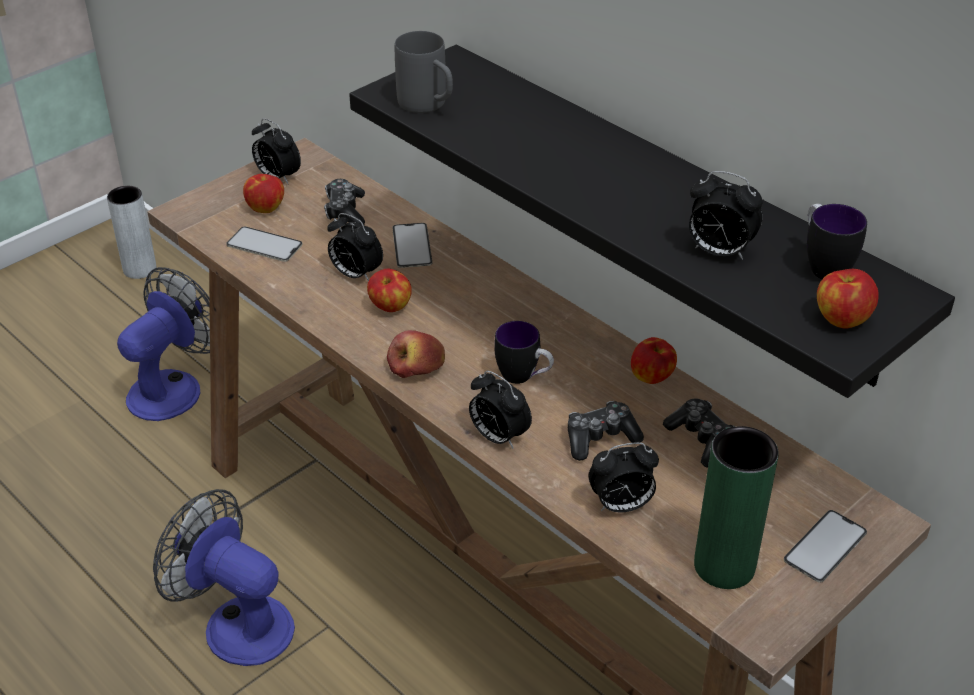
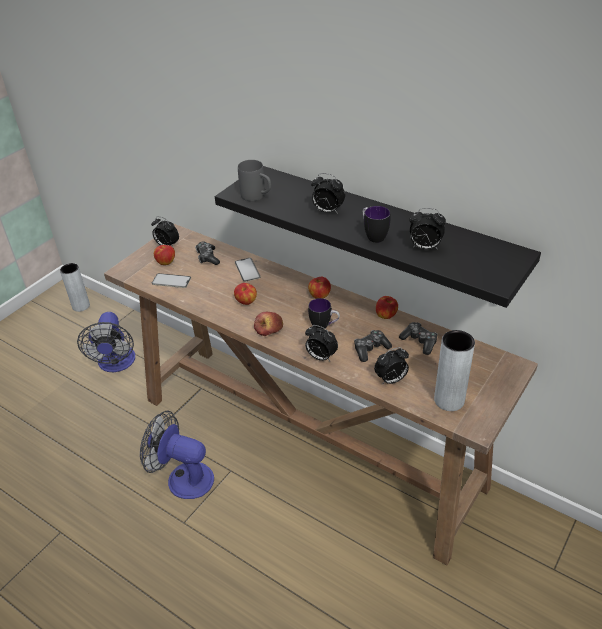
camera: 10 degrees left, 0 degrees up
(173, 387) = (116, 364): fan -> fan turned 150 degrees clockwise
(355, 274) = (223, 288): alarm clock -> alarm clock (327, 211)
(724, 566) = (449, 400): green vase -> grey vase
(823, 265) = (475, 246): mug -> mug (373, 236)
(825, 546) = (493, 382): phone -> none
(841, 319) = (493, 270): apple -> apple (319, 295)

